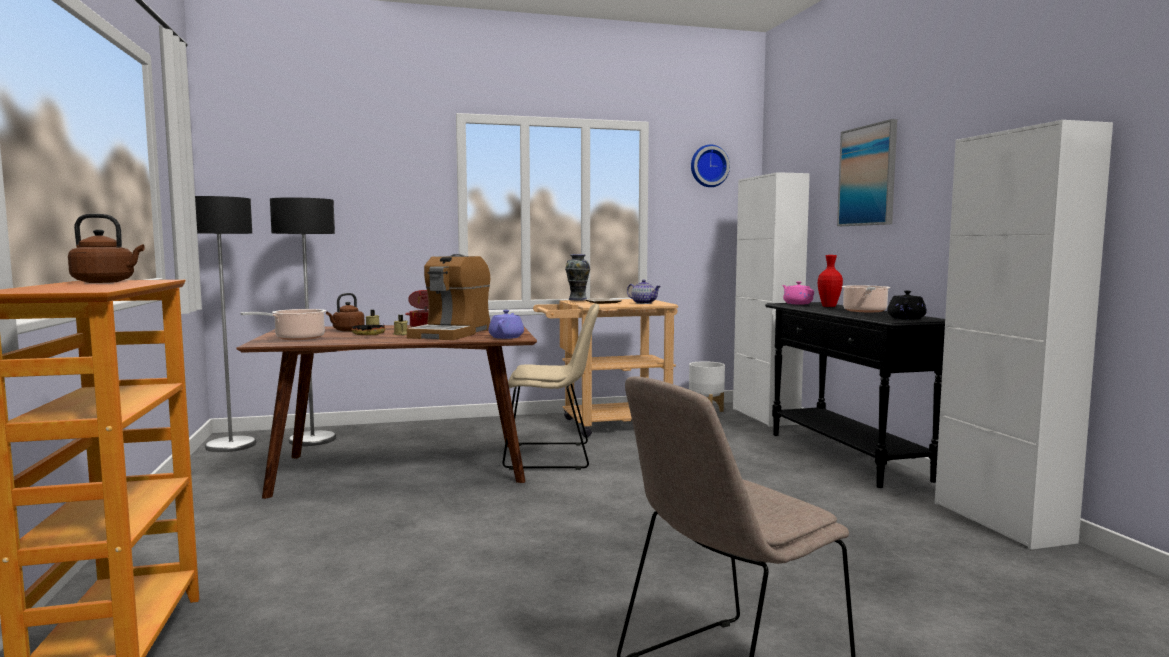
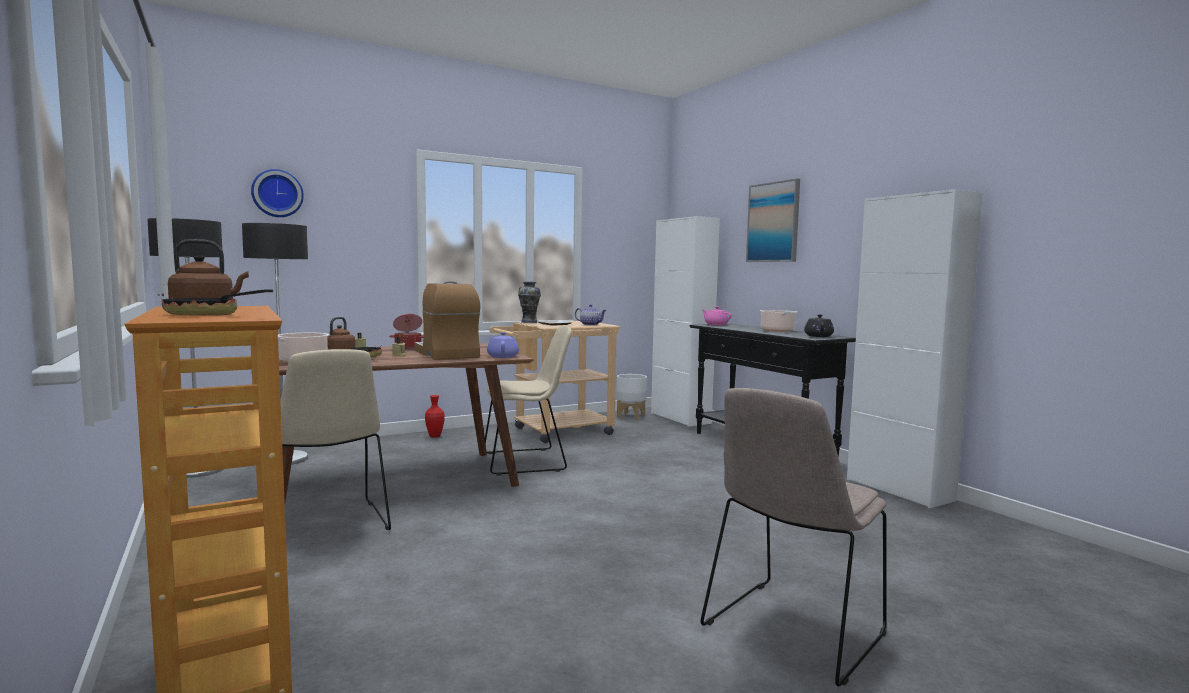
camera: 15 degrees left, 0 degrees up
(72, 287) = (209, 314): none -> frying pan
(307, 510) = (329, 527): none -> beige chair
(451, 333) = (446, 354): coffee machine -> coffee machine turned 150 degrees clockwise
(708, 166) = (629, 208): wall clock -> wall clock (277, 193)
(829, 306) = (744, 327): red vase -> red vase (435, 436)

